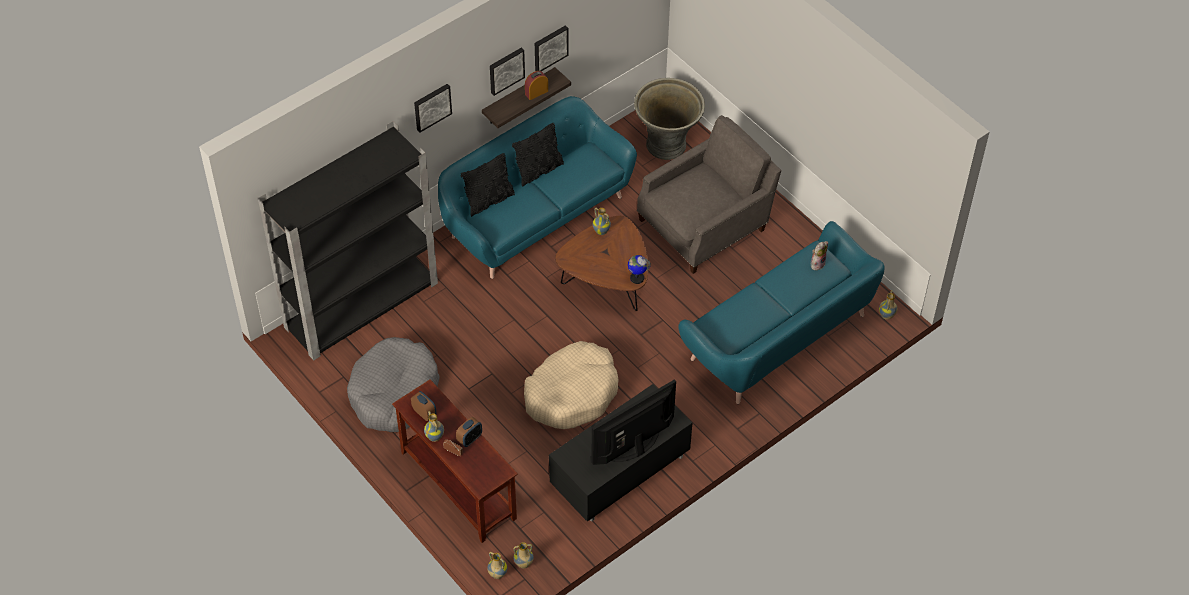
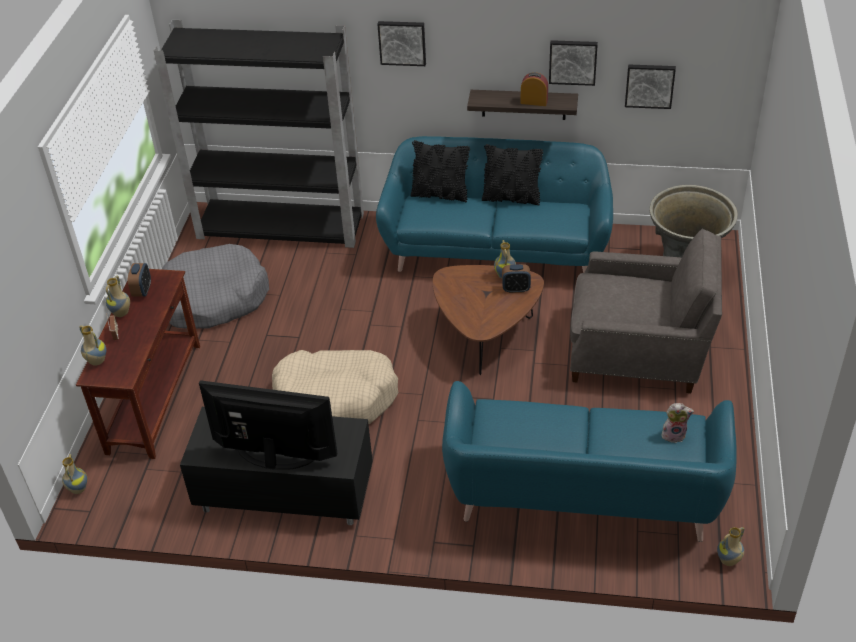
camera: 50 degrees right, 10 degrees down
(469, 439) = (141, 334): alarm clock -> alarm clock (516, 289)
(506, 70) = (507, 55): picture -> picture (649, 85)
(523, 564) = (106, 499): vase -> vase (96, 361)
(637, 278) = (484, 330): globe -> none

